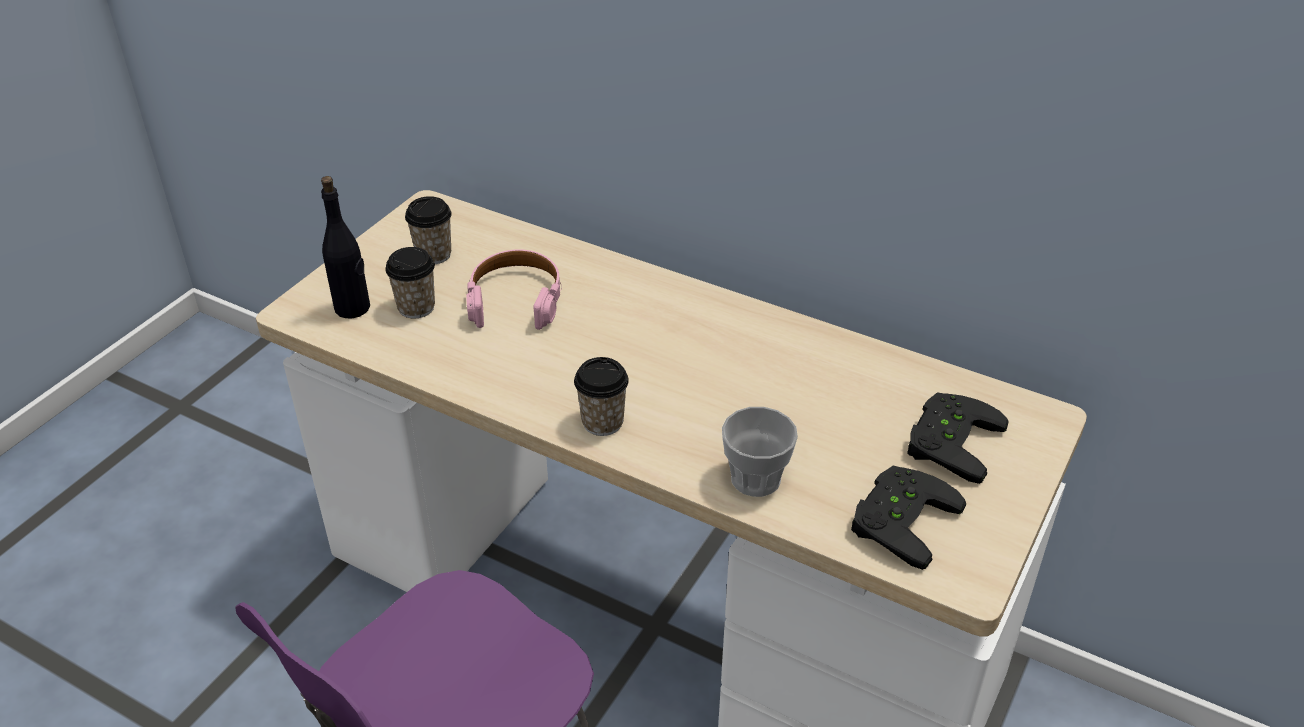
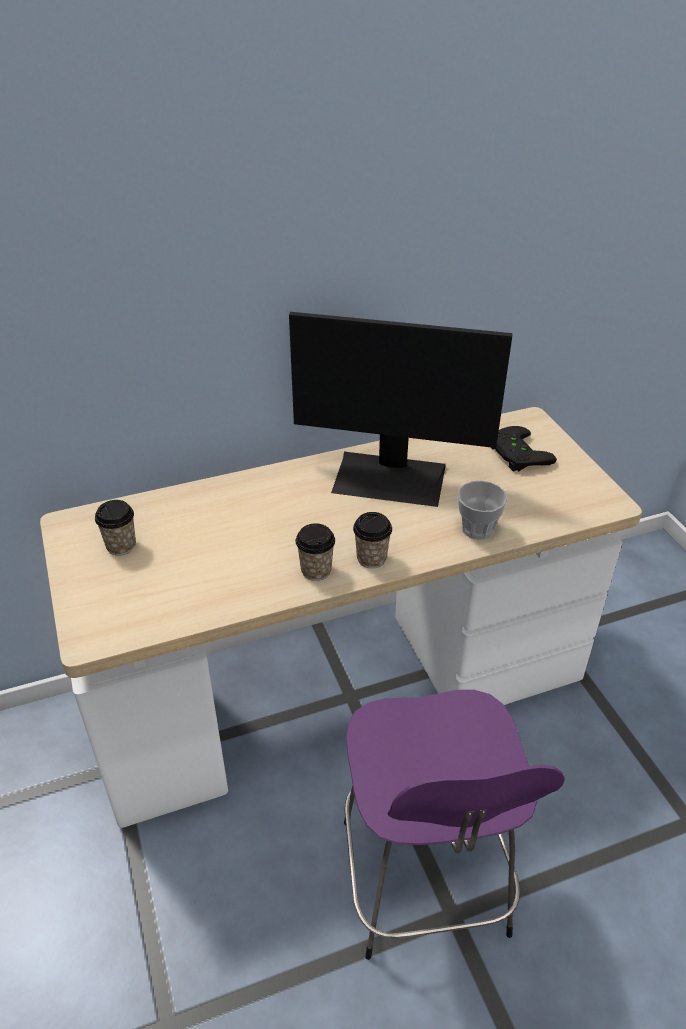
camera: 50 degrees left, 0 degrees up
(353, 308) = (124, 610): black bottle -> none
(416, 307) = (165, 580): cup -> cup (316, 570)
(515, 299) = (217, 534): pink headphones -> none
(758, 363) = (390, 478): none -> monitor
(898, 518) = (552, 500): black game controller -> none

